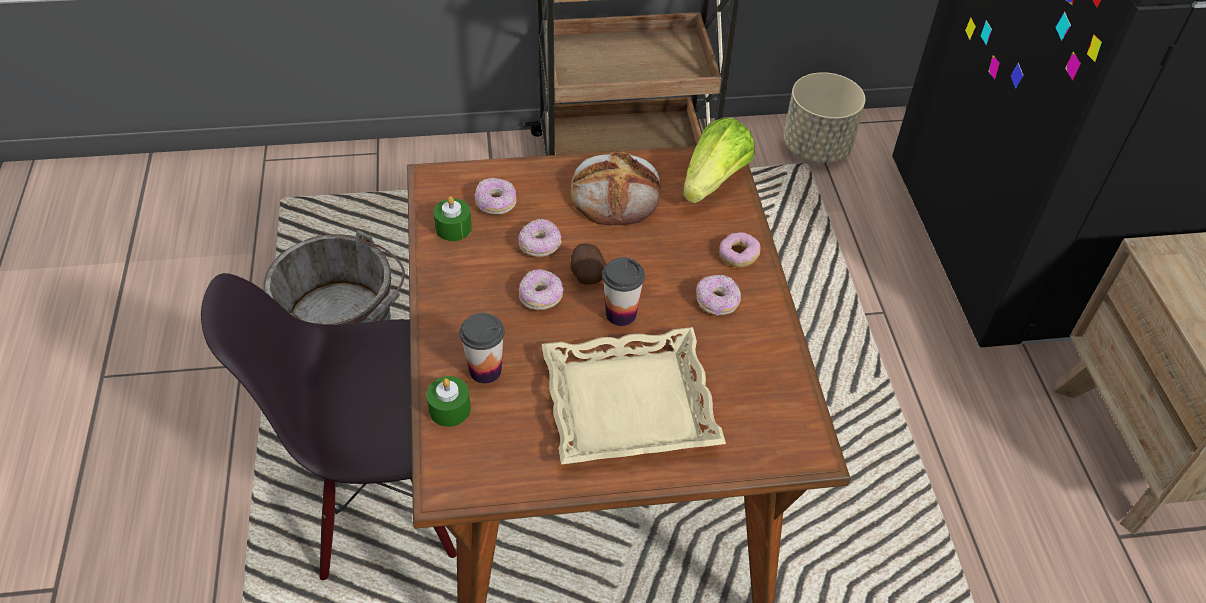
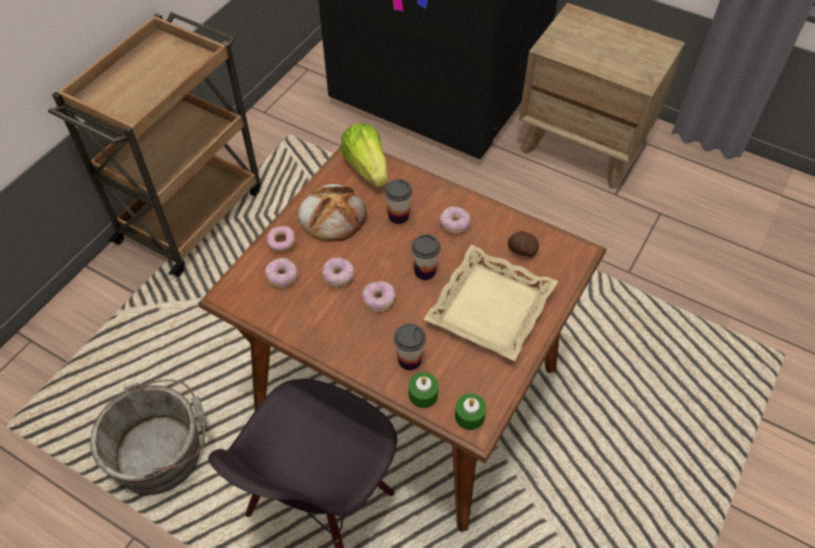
camera: 50 degrees left, 5 degrees up
(453, 228) = (281, 310): green candle -> green candle (469, 416)
(587, 274) = (381, 268): potato -> potato (522, 251)
(675, 246) = (398, 216): none -> cup
(738, 256) = (431, 194): donut -> donut (282, 243)
(817, 148) = (282, 122): beige planter -> none

